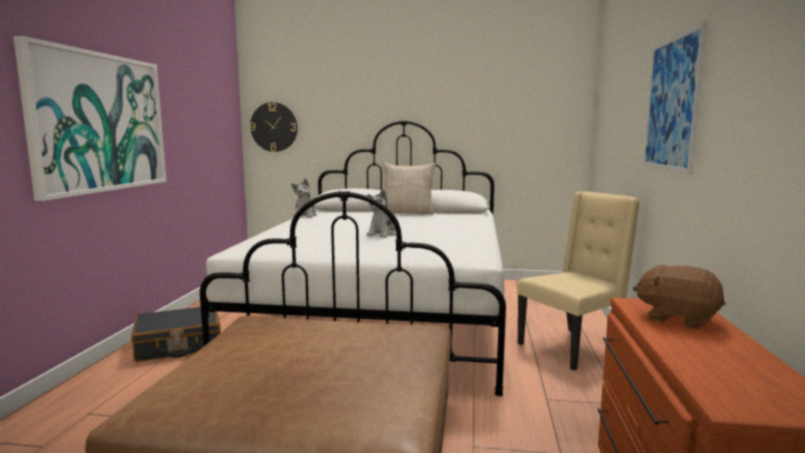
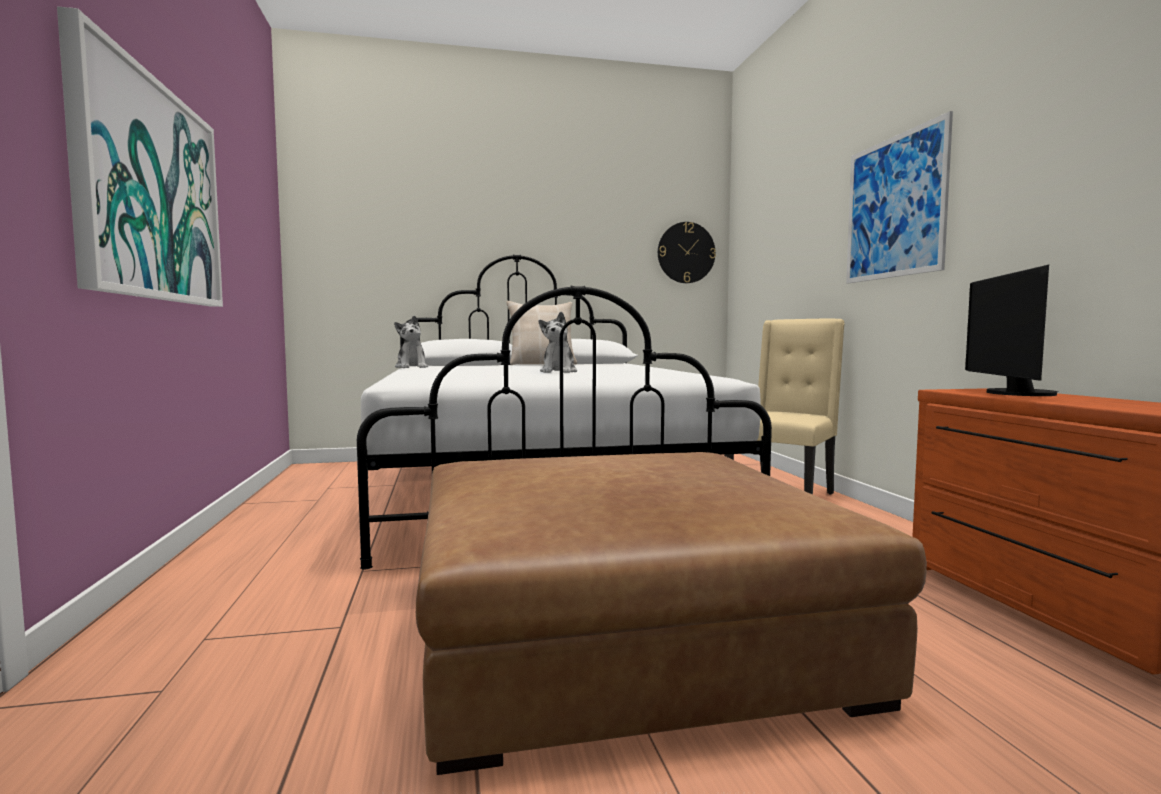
camera: 20 degrees left, 5 degrees down
(179, 345) = (274, 546): black suitcase -> none
(274, 127) = (333, 258): wall clock -> wall clock (686, 252)
(677, 318) = (1013, 393): brown plush toy -> monitor

